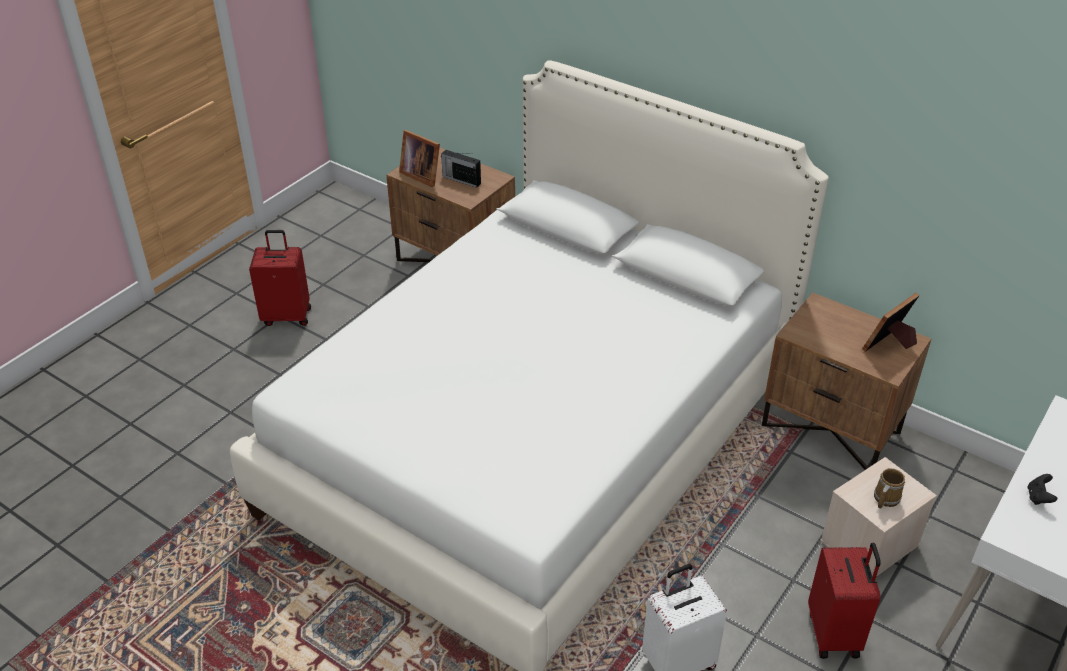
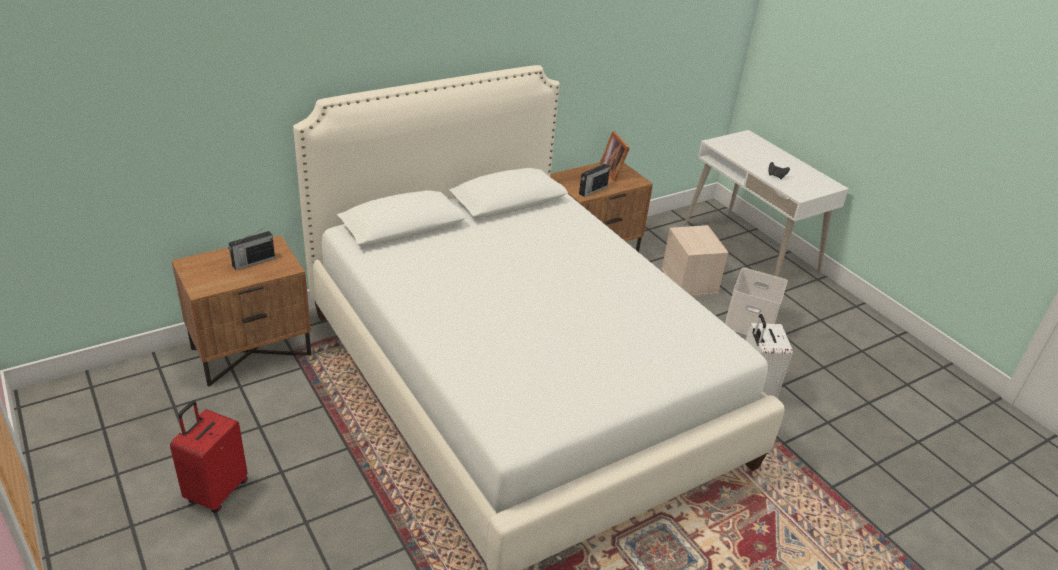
camera: 70 degrees left, 5 degrees down
(421, 175) = (218, 280): picture frame -> none
(816, 338) = (592, 190): none -> radio
(835, 634) = (751, 321): red suitcase -> white storage box
(885, 498) = (702, 241): mug -> none

